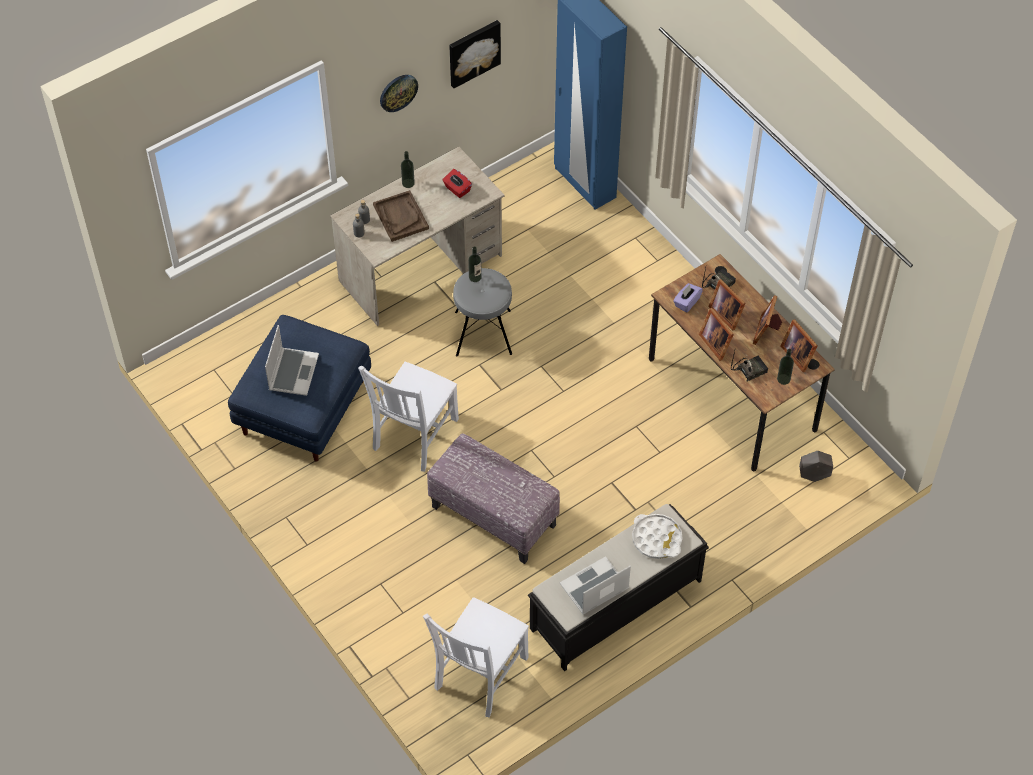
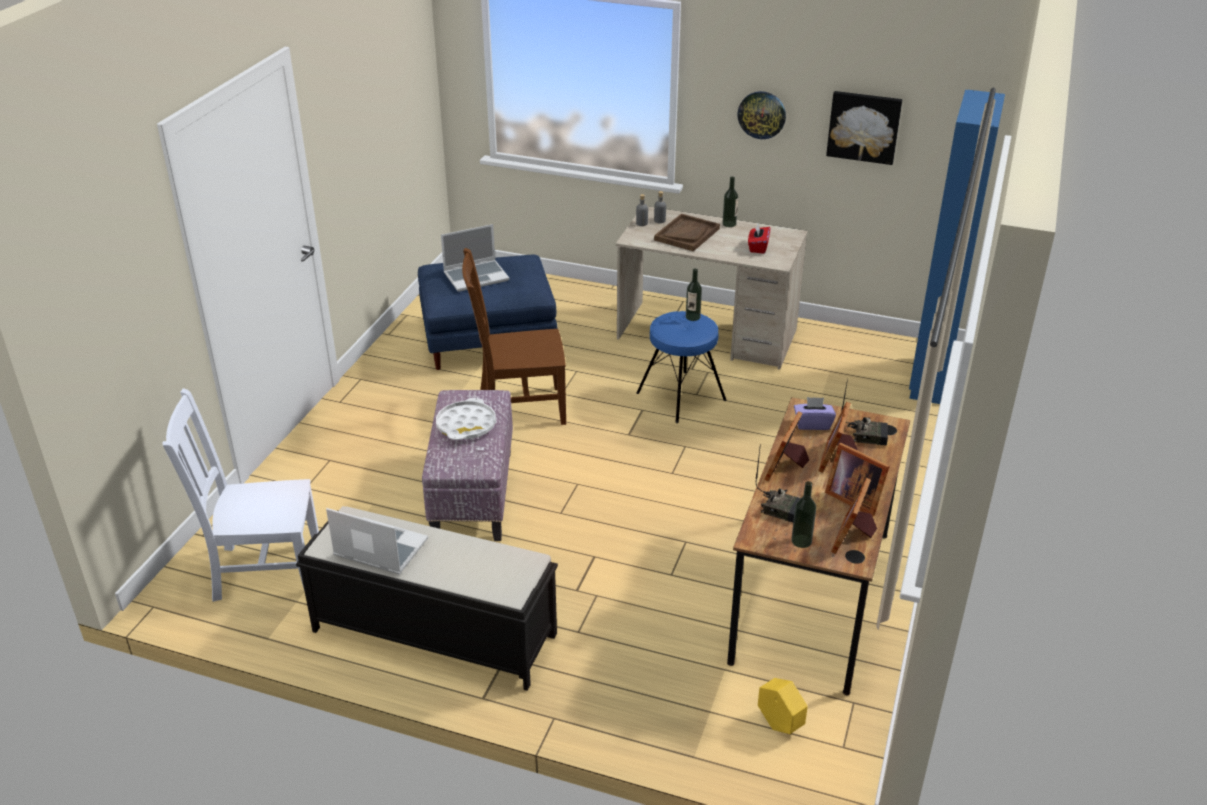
camera: 55 degrees right, 20 degrees down
(413, 436) = (518, 408): white chair -> brown chair
(483, 333) = (680, 396): grey stool -> blue stool
(657, 539) = (490, 568): white tray -> white tray (466, 425)
(766, 330) = (853, 497): picture frame -> picture frame turned 120 degrees counterclockwise
(813, 476) = (779, 724): grey planter -> yellow planter

